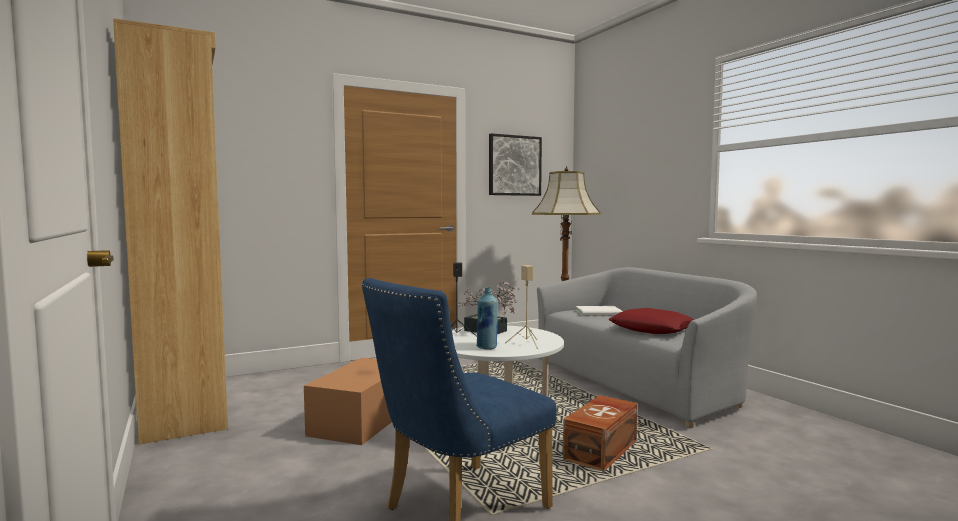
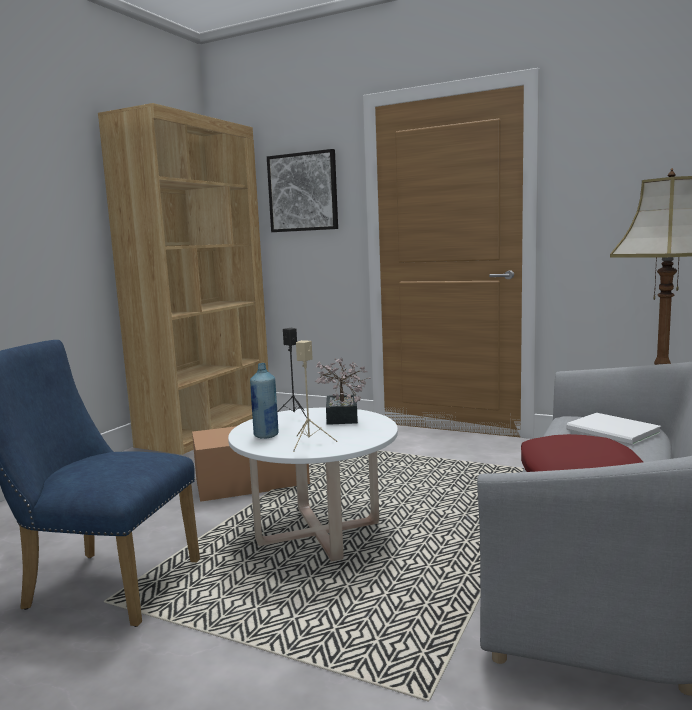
camera: 55 degrees right, 5 degrees up
(514, 165) = (629, 173): picture -> picture (303, 192)
(603, 451) = (317, 614): brown storage box -> none

